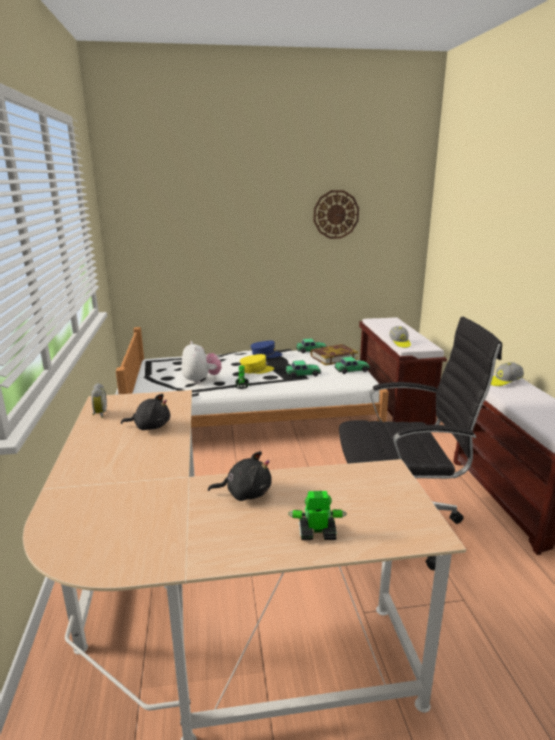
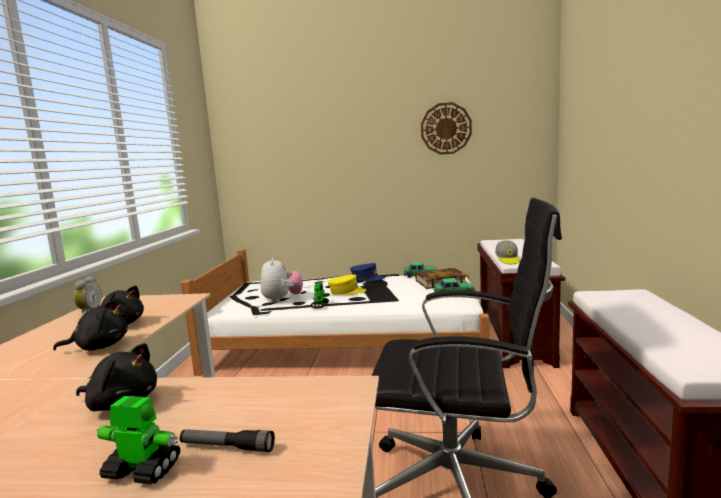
camera: 15 degrees right, 10 degrees down
(161, 449) = (99, 347): none -> black plush toy
(303, 374) = (395, 296): toy car -> none
(353, 514) = (227, 447): none -> flashlight
(504, 382) = (626, 299): cap -> none

